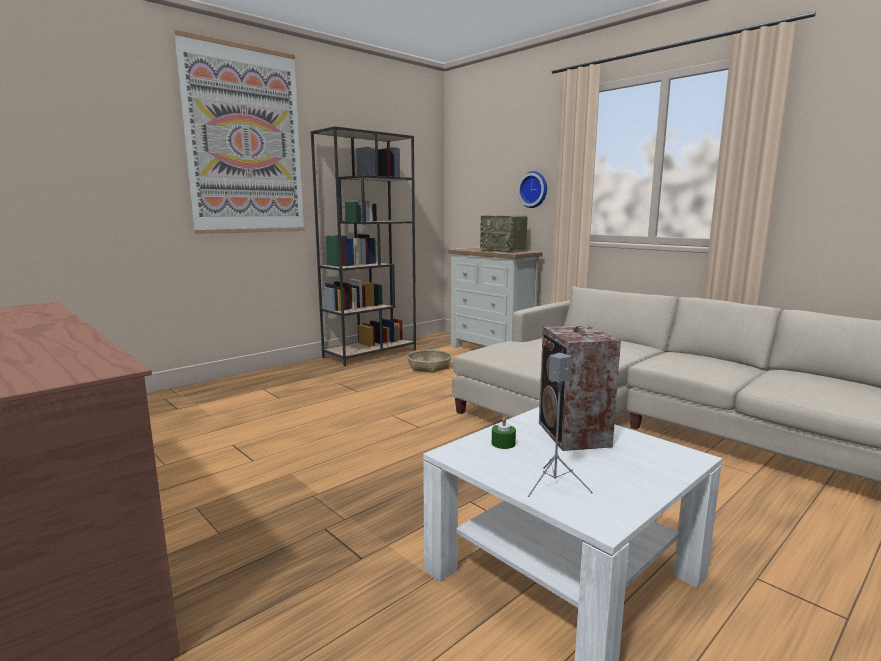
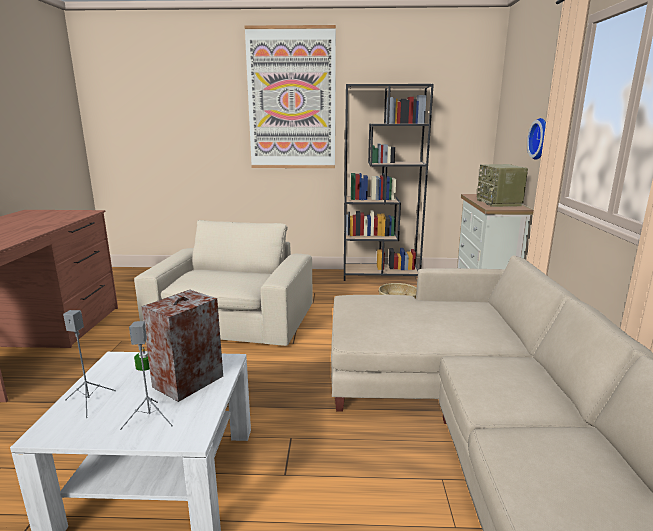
camera: 45 degrees right, 5 degrees up
(305, 433) = (233, 320): none -> beige armchair
(634, 464) = (151, 418): none -> grey speaker

